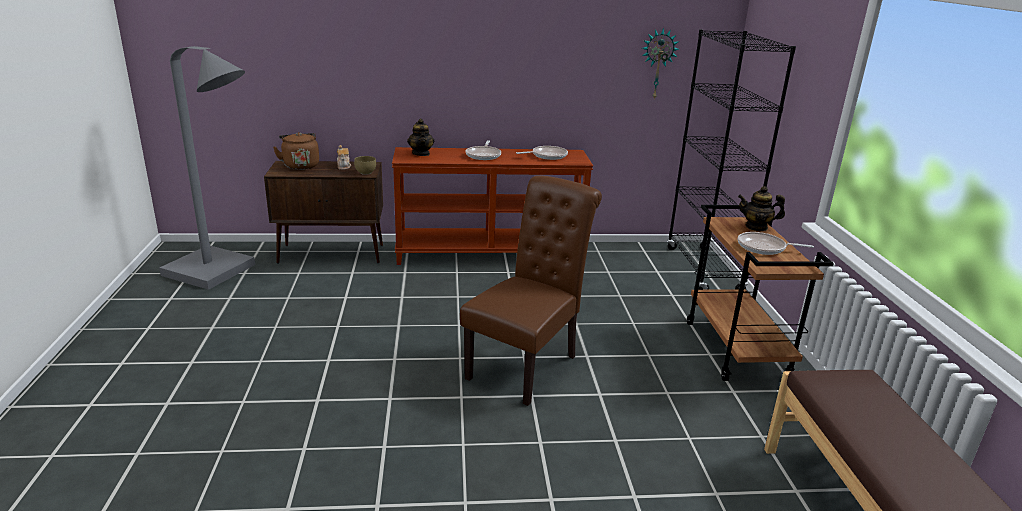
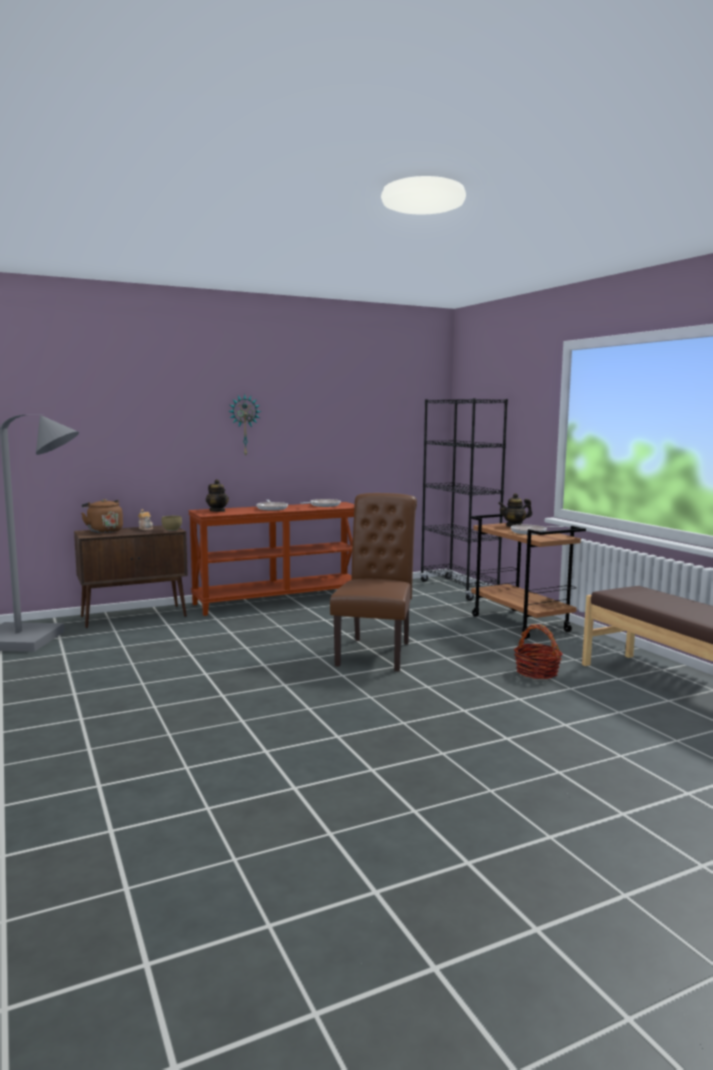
camera: 20 degrees left, 15 degrees down
(657, 64) = (394, 429): wall clock -> wall clock (244, 425)
(693, 450) = (537, 672): none -> basket

